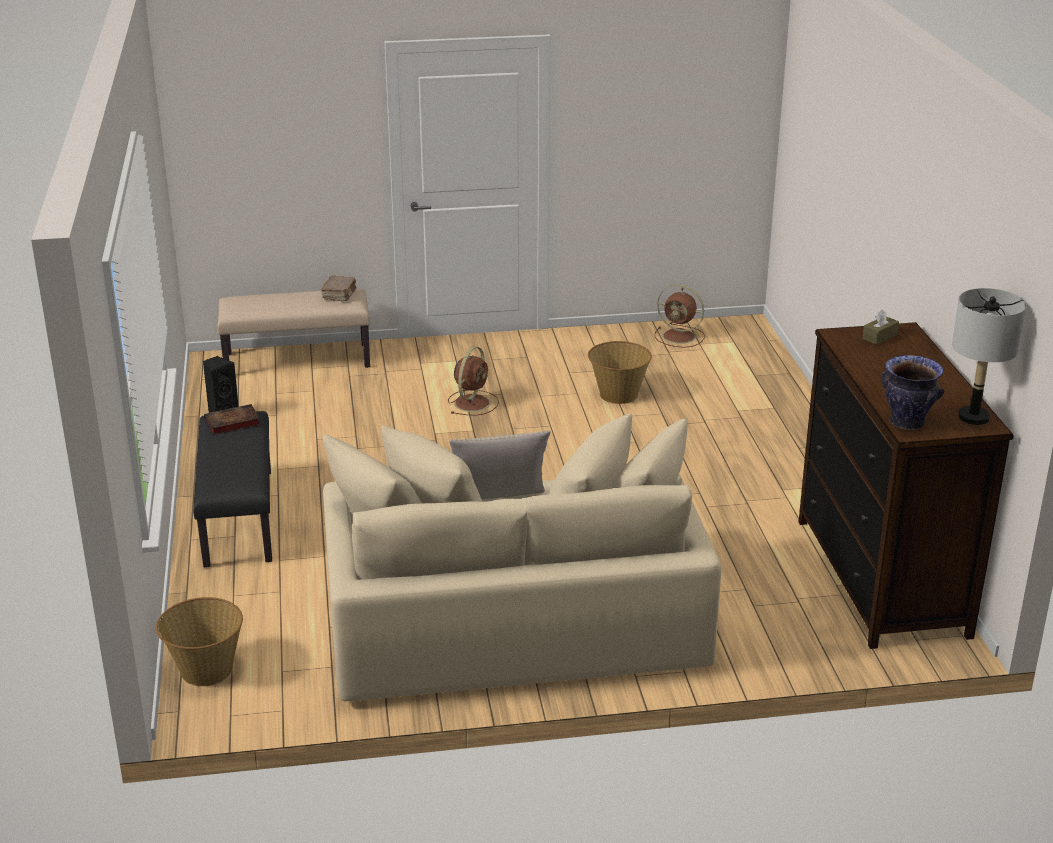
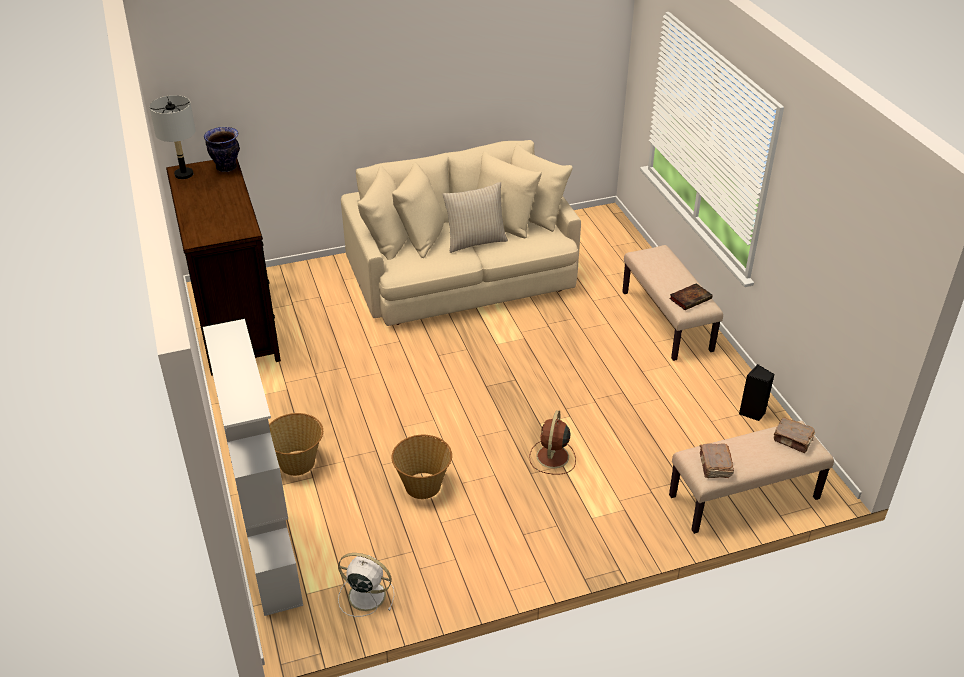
camera: 170 degrees right, 10 degrees up
(205, 670) = (614, 231): basket -> basket (298, 462)
(237, 517) = (667, 321): black bench -> beige bench
(248, 303) = (793, 440): none -> brown book
(680, 337) = (365, 595): brown fan -> white fan
(771, 363) = (270, 557): none -> white bookcase
(879, 337) = (217, 232): brown tissue box -> none

